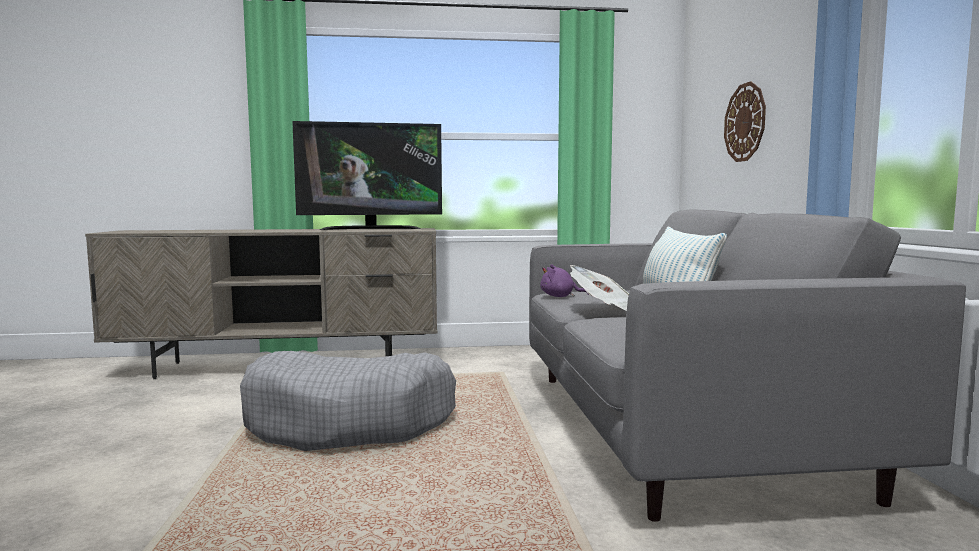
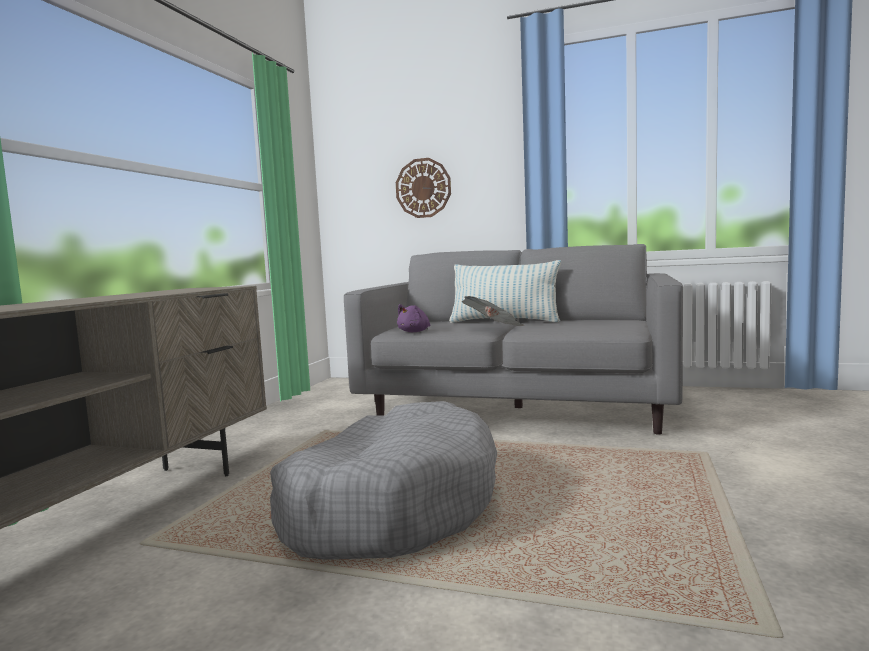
camera: 65 degrees left, 0 degrees up
(371, 229) = (149, 292): television -> none

